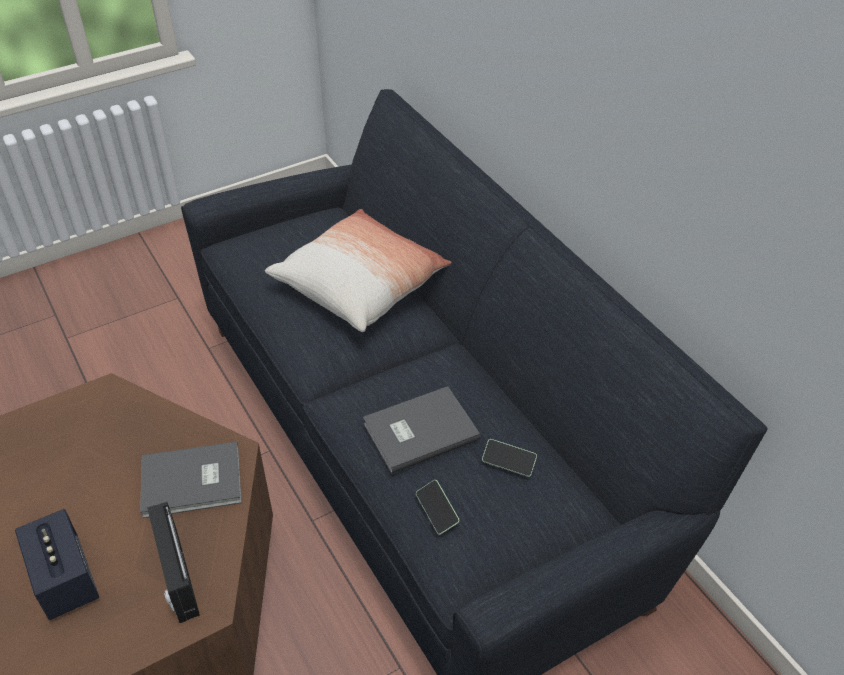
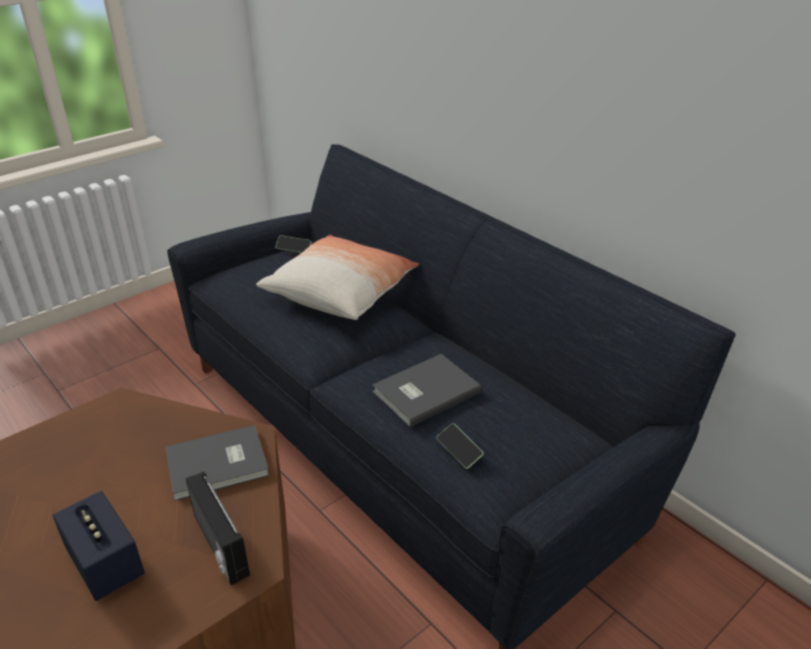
camera: 10 degrees left, 10 degrees down
(508, 462) = (510, 405): phone -> phone (293, 249)

